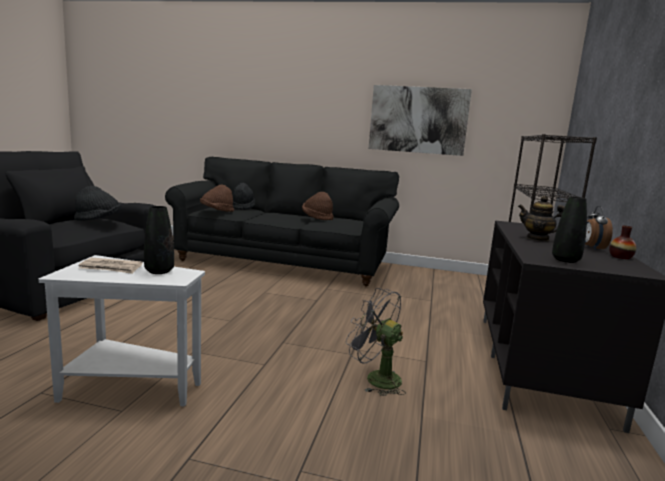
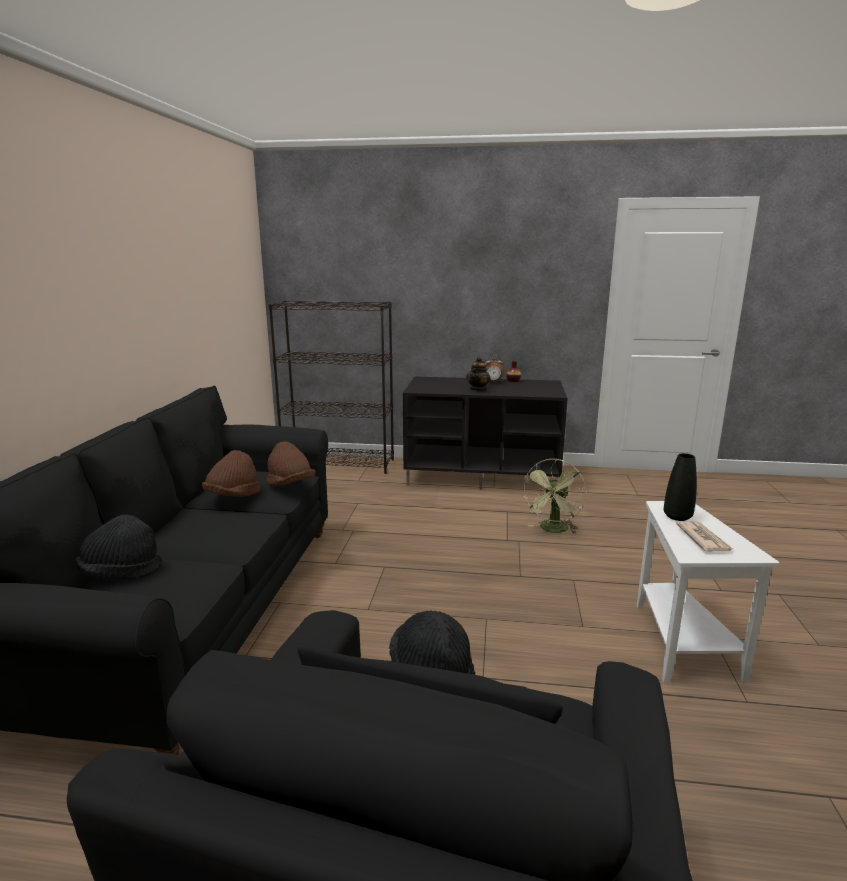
camera: 95 degrees left, 5 degrees up
(217, 211) = (187, 590): brown hat -> brown hat (290, 485)
(376, 378) = (553, 530): grey fan -> green fan
(418, 120) = (183, 302): picture -> none
(565, 260) = (544, 390): black vase -> none

